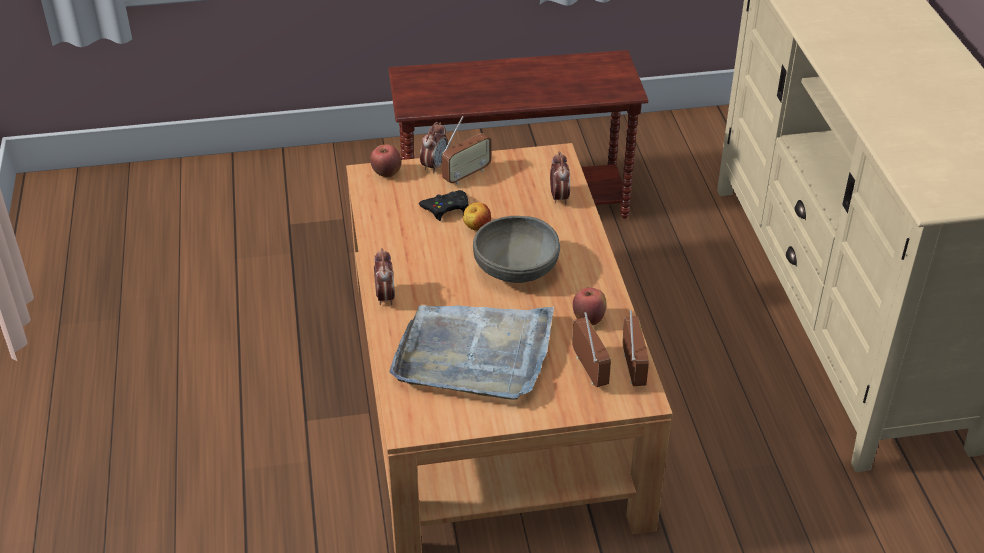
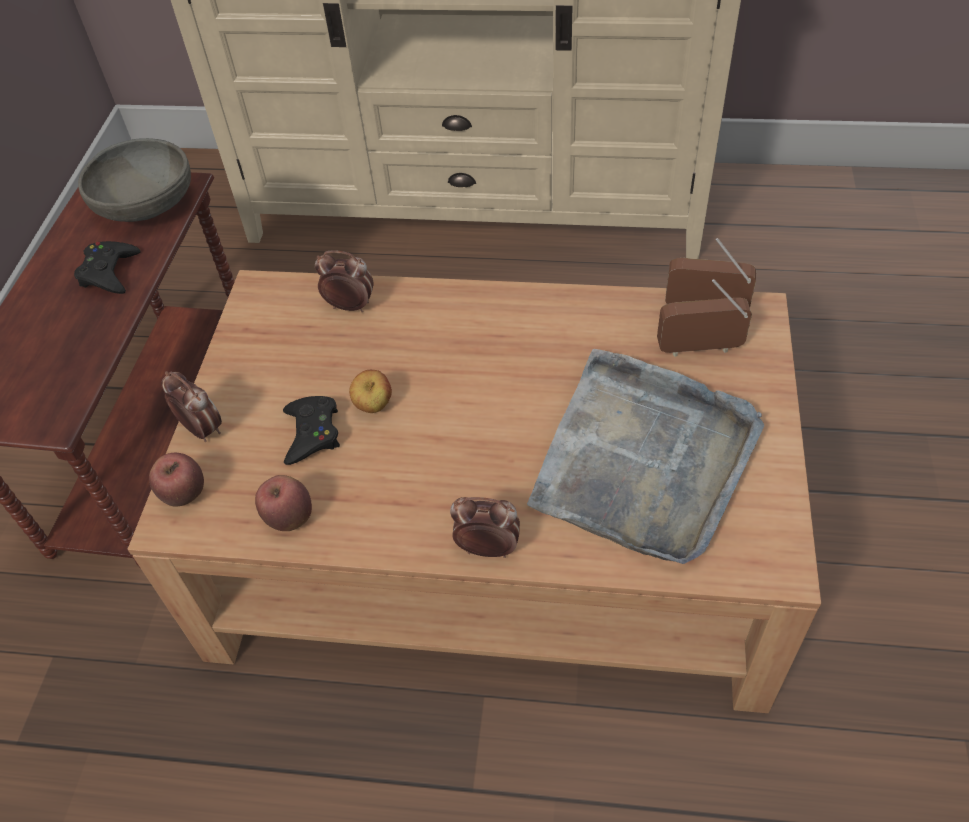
camera: 70 degrees left, 10 degrees up
(466, 175) = (245, 395): radio -> none
(516, 269) = (481, 380): grey bowl -> grey bowl (147, 205)
(533, 88) = (109, 273): none -> black game controller
(588, 319) = (606, 329): apple -> apple (289, 518)

